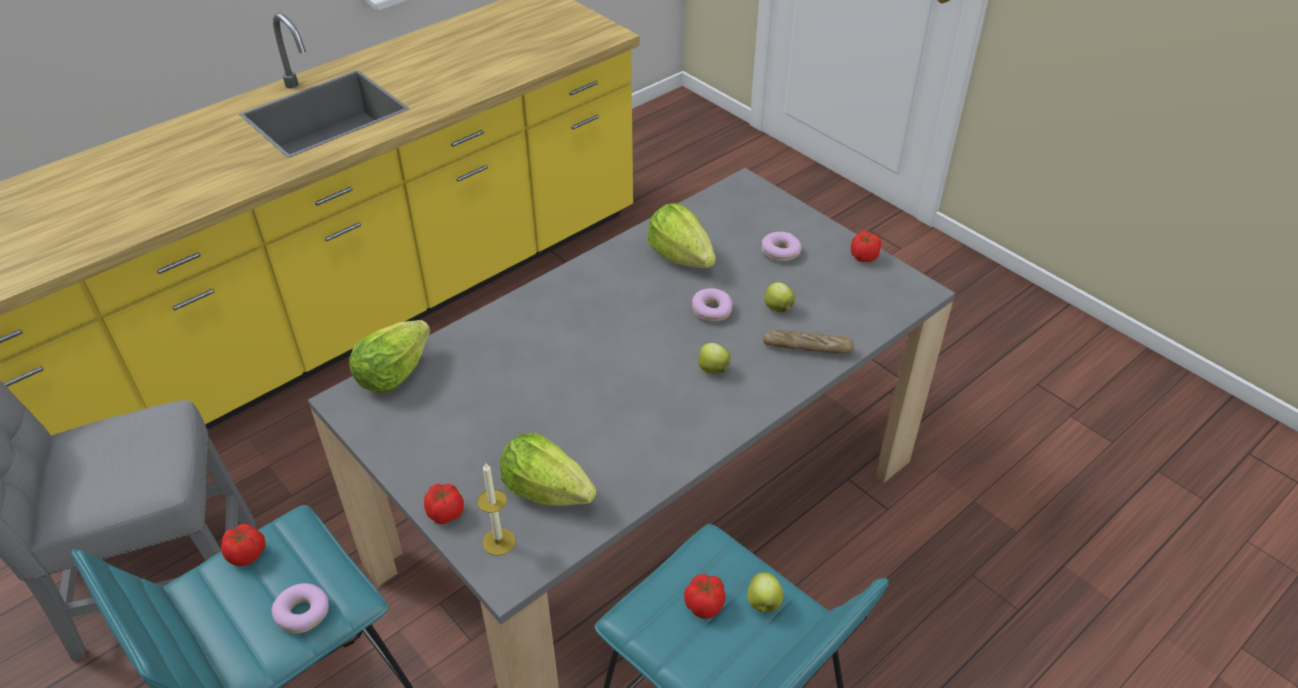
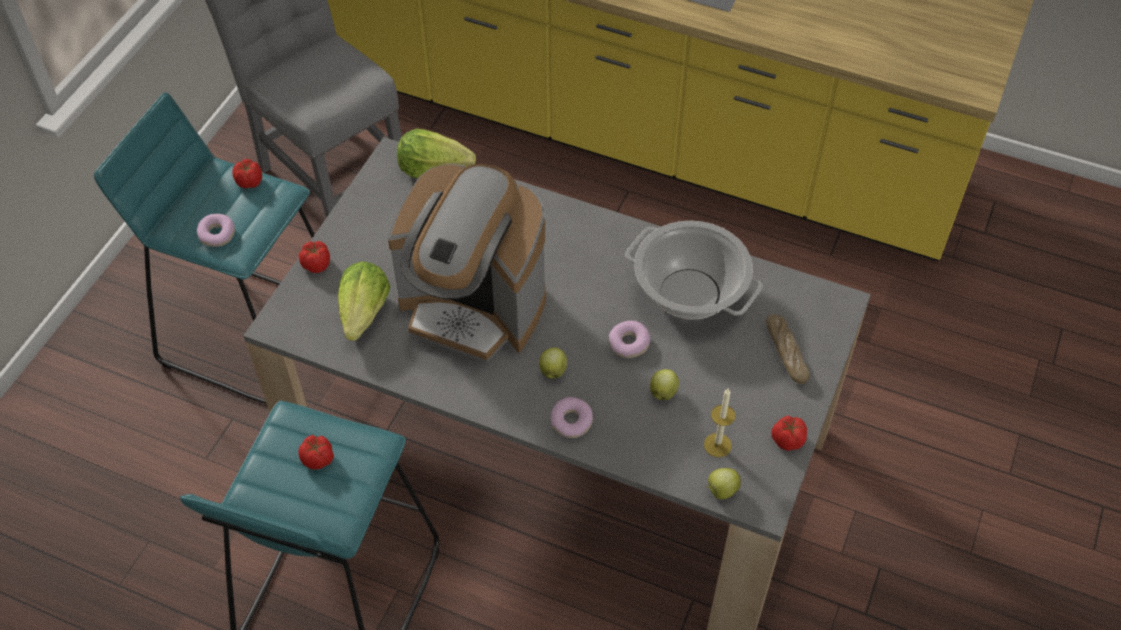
camera: 65 degrees right, 10 degrees up
(499, 541) = (305, 306): candle -> candle (717, 445)
(600, 401) = (473, 308): none -> coffee machine
(681, 256) = (690, 294): lettuce -> cooking pot
(763, 604) = (335, 497): apple -> apple (721, 491)
(780, 252) = (748, 368): donut -> donut (571, 421)
(807, 347) = (621, 432): bread -> bread (786, 352)

